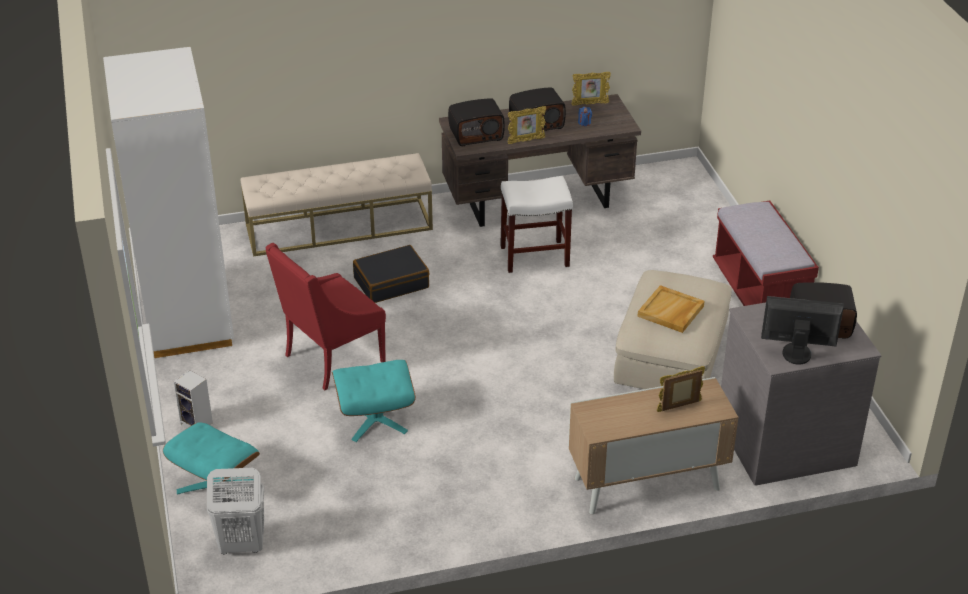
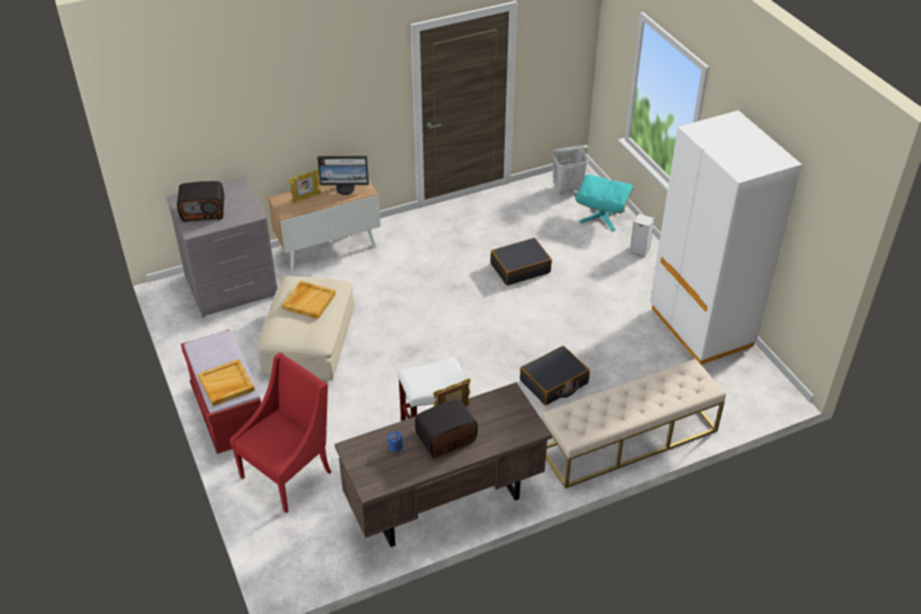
camera: 170 degrees right, 5 degrees up
(331, 359) = (571, 307): red armchair -> red armchair (289, 473)
(375, 419) = (520, 268): turquoise ottoman -> black suitcase
(476, 134) = (505, 414): radio -> none
(590, 104) = (392, 479): picture frame -> none
(756, 217) = (226, 384): none -> beige tray
(796, 353) = (225, 191): monitor -> monitor (345, 189)

